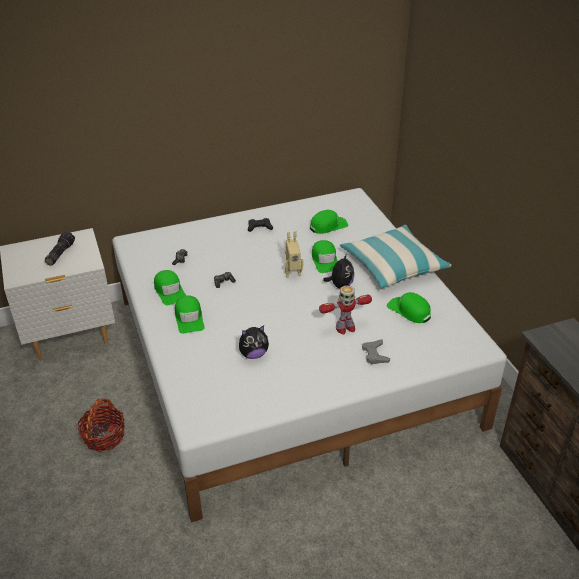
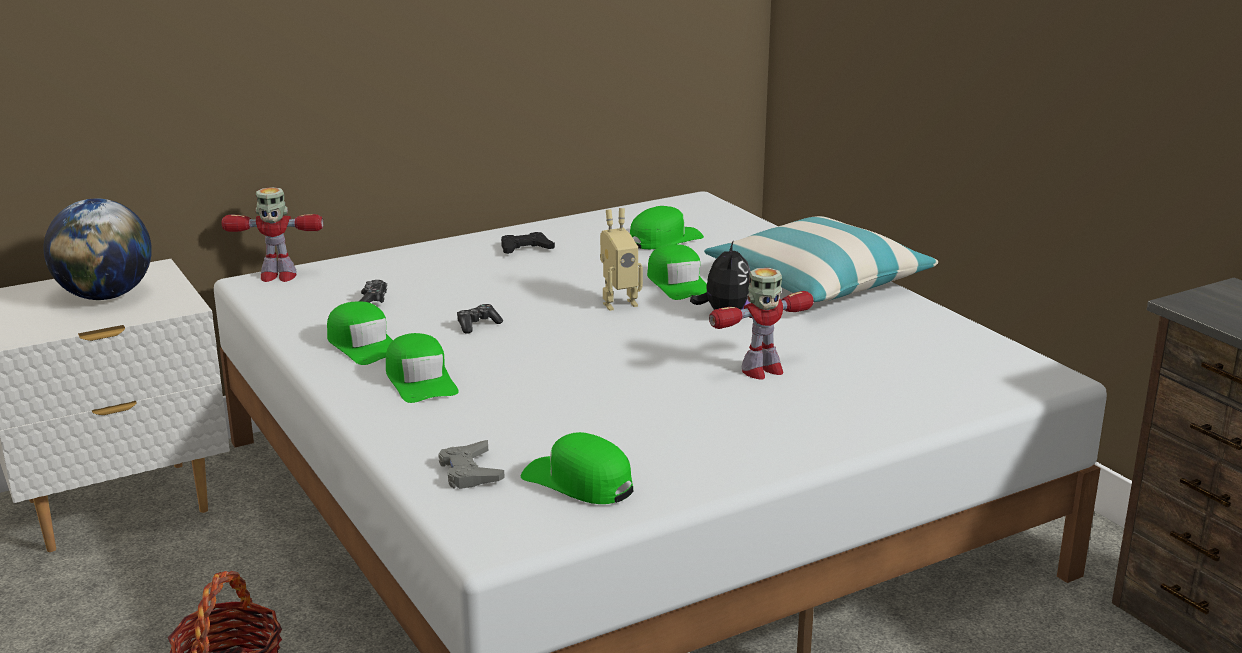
camera: 10 degrees left, 15 degrees down
(60, 253) = (105, 296): flashlight -> globe
(141, 237) = (277, 276): none -> toy robot
(253, 354) = (582, 421): plush toy -> none
(375, 354) = (841, 402): grey game controller -> grey game controller (470, 472)
(409, 311) = (880, 338): green cap -> green cap (578, 482)

